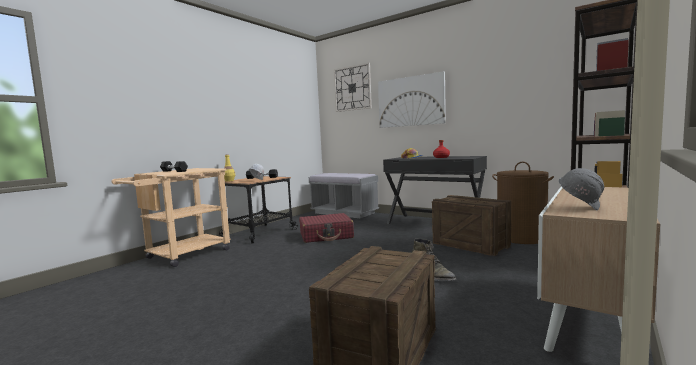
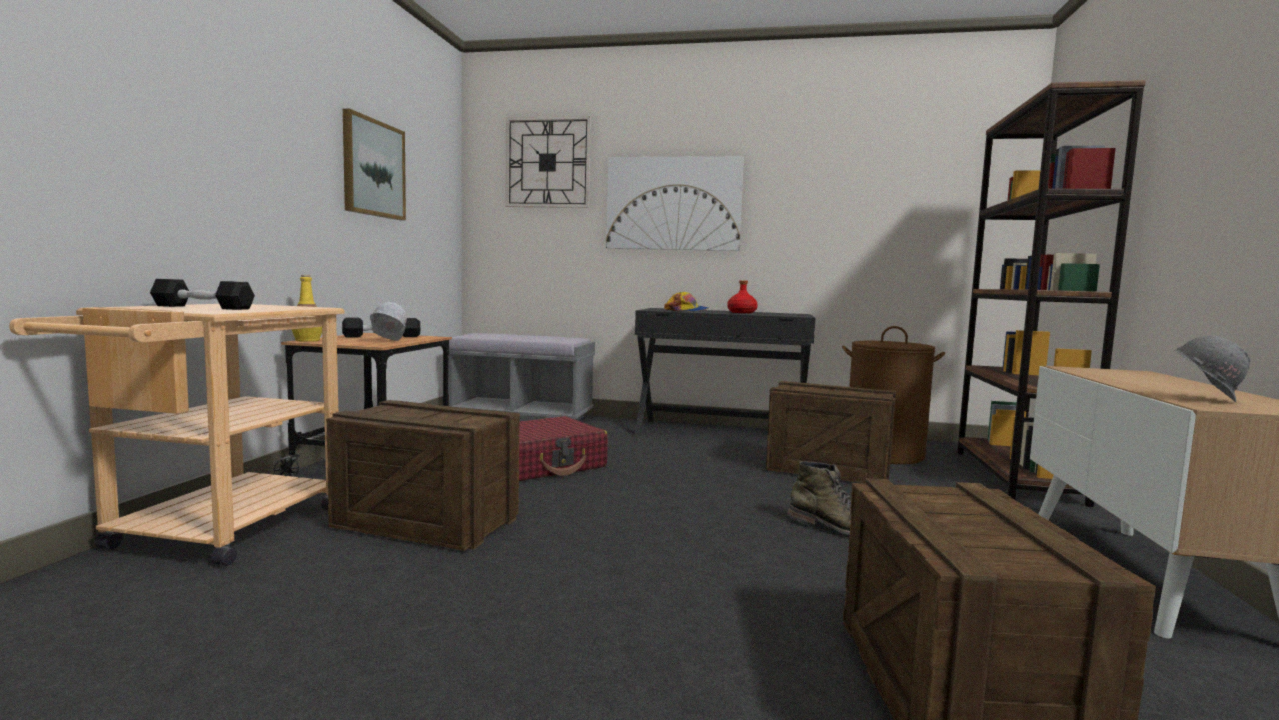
camera: 25 degrees left, 0 degrees up
(252, 257) = (426, 522): none -> crate
(264, 104) = (373, 168): none -> picture

